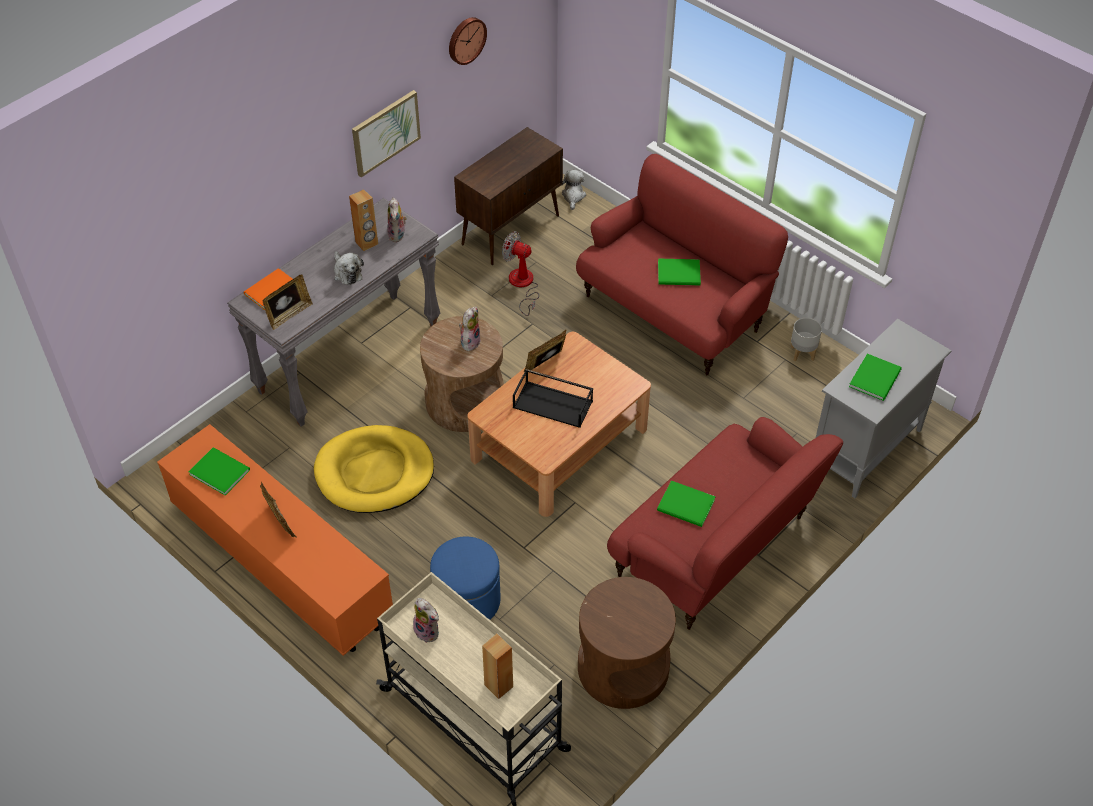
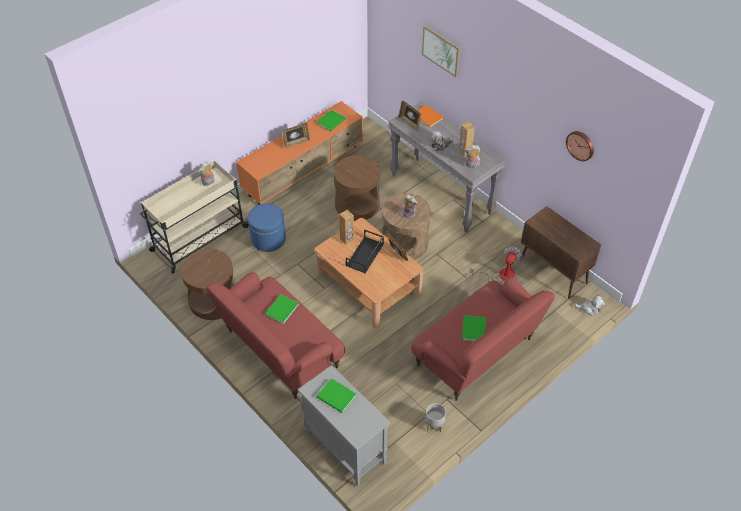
camera: 95 degrees right, 0 degrees up
(374, 472) = (357, 204): yellow dog bed -> brown side table
(385, 132) = (519, 131): picture -> picture (441, 50)
(499, 685) = (171, 206): brown speaker -> brown speaker (347, 239)

